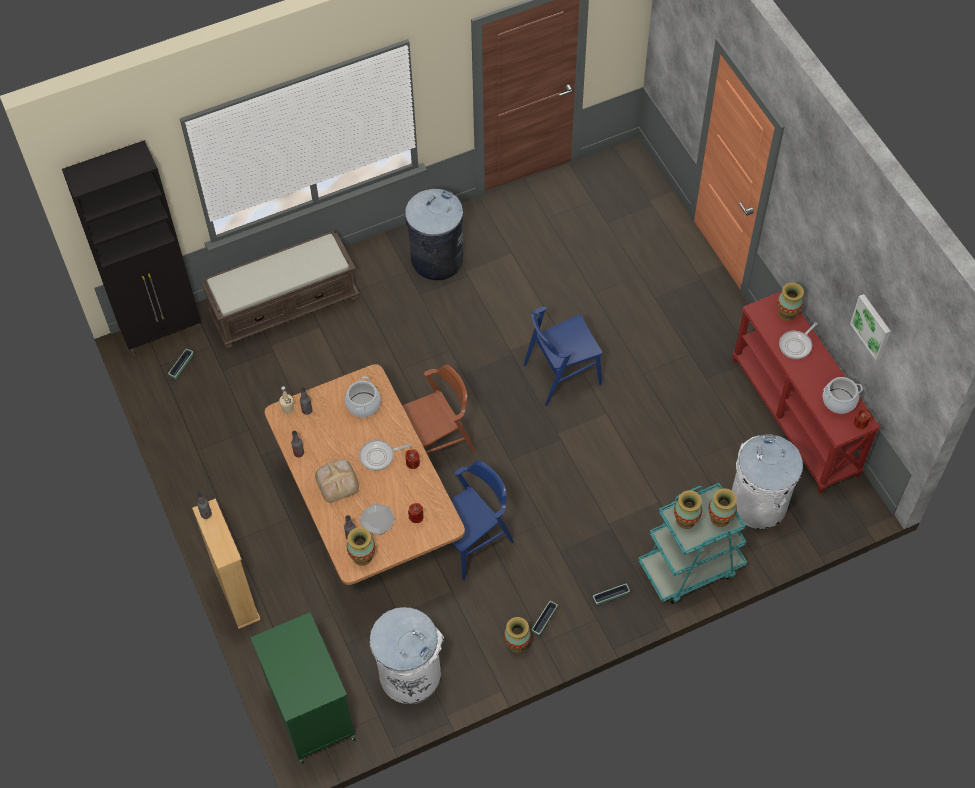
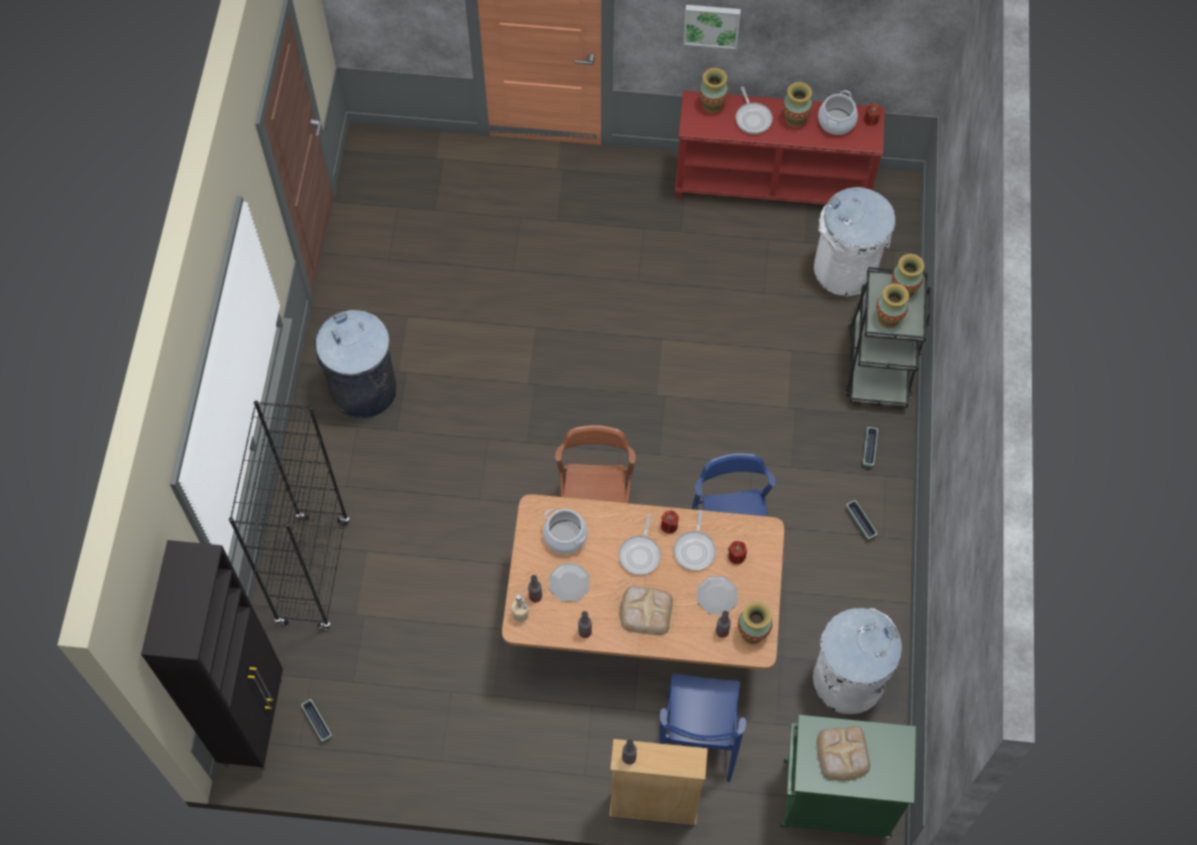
camera: 60 degrees left, 5 degrees up
(285, 306) = (313, 572): brown bench -> black bookcase
(295, 655) = (842, 754): none -> bread
(330, 425) = (569, 582): none -> plate
(404, 488) = (695, 549): none -> frying pan
(517, 643) = (870, 561): vase -> vase (795, 119)
(562, 374) = (589, 352): blue chair -> blue chair (698, 738)
(690, 567) = (878, 364): turquoise cart -> black cart
(872, 326) = (835, 28): picture -> picture (711, 24)

